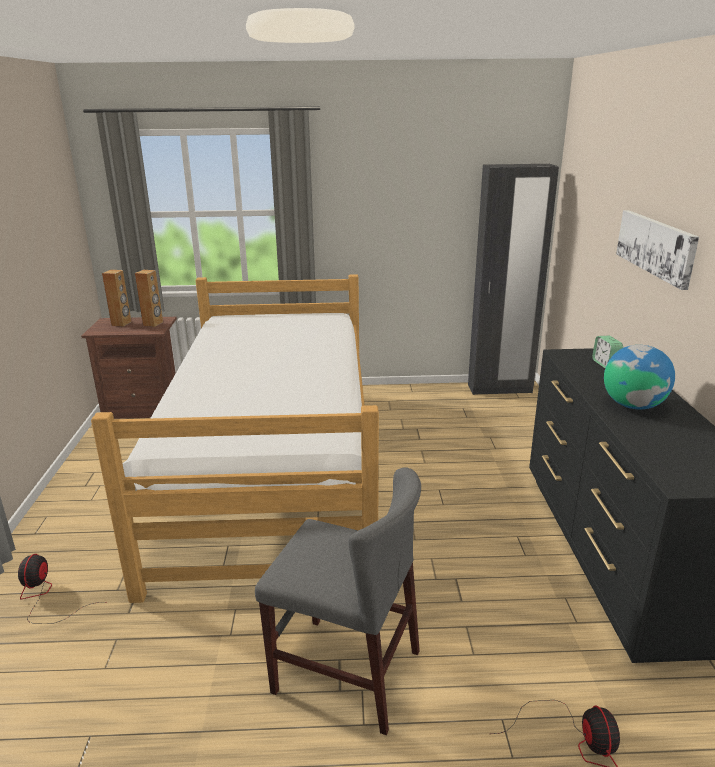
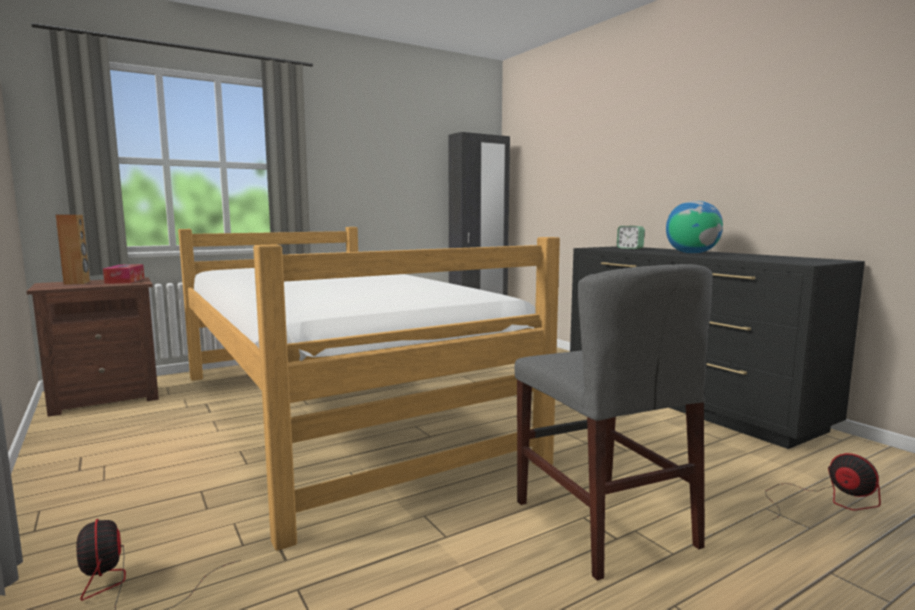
camera: 30 degrees left, 15 degrees down
(153, 324) = (125, 280): brown speaker -> tissue box
(346, 671) = (603, 523): grey chair -> grey chair turned 75 degrees clockwise
(656, 246) = (644, 154): picture -> none

